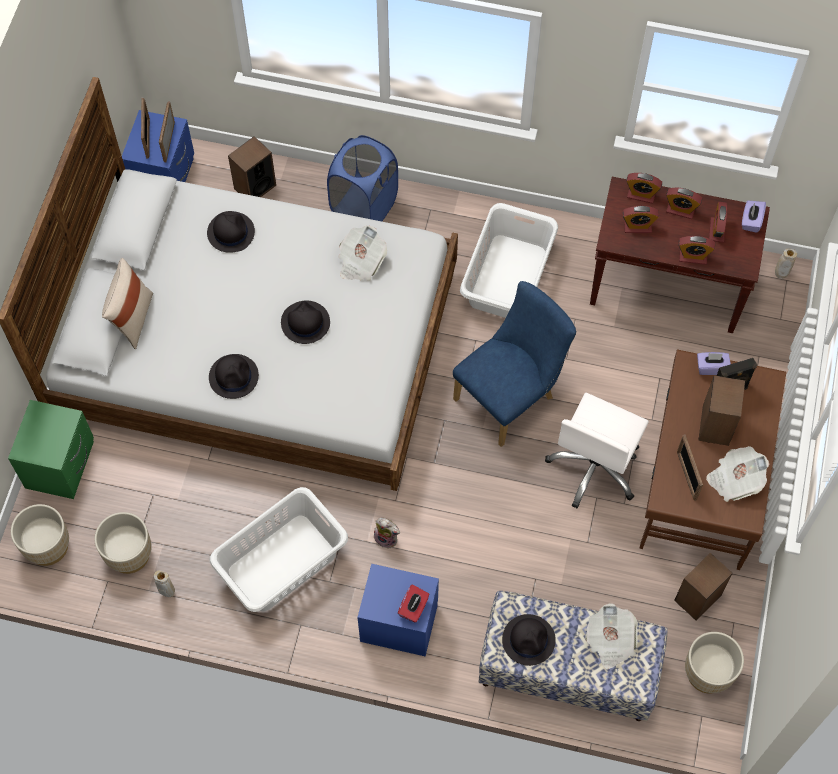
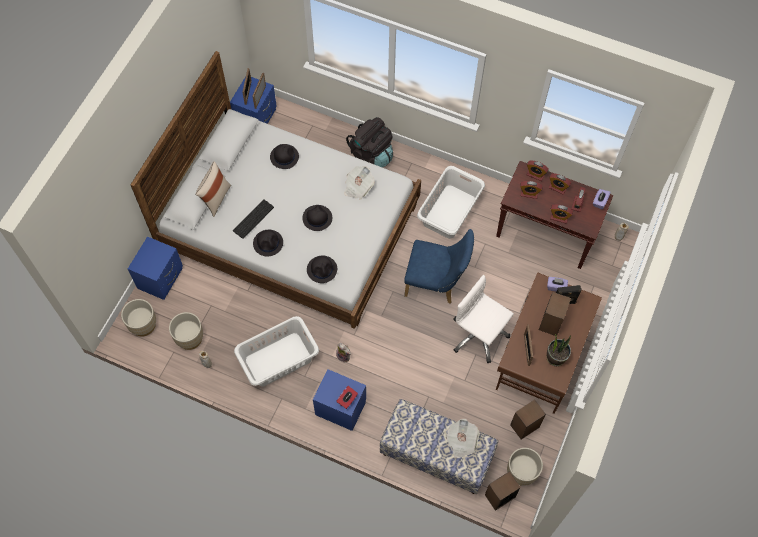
camera: 10 degrees right, 0 degrees up
(62, 465) = (161, 279): green nightstand -> blue nightstand
(200, 340) = (253, 218): none -> keyboard
(254, 187) = (308, 132): speaker -> speaker (499, 496)
(364, 207) = (371, 155): blue laundry basket -> black backpack
(510, 396) = (436, 284): blue chair -> blue chair turned 45 degrees clockwise
(529, 639) = (412, 431): black hat -> black hat (322, 269)
(595, 467) = (478, 335): white office chair -> white office chair turned 90 degrees clockwise
(734, 479) = (555, 357): newspaper -> potted plant

